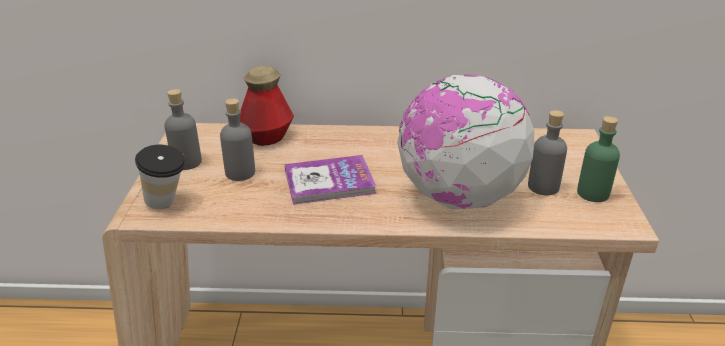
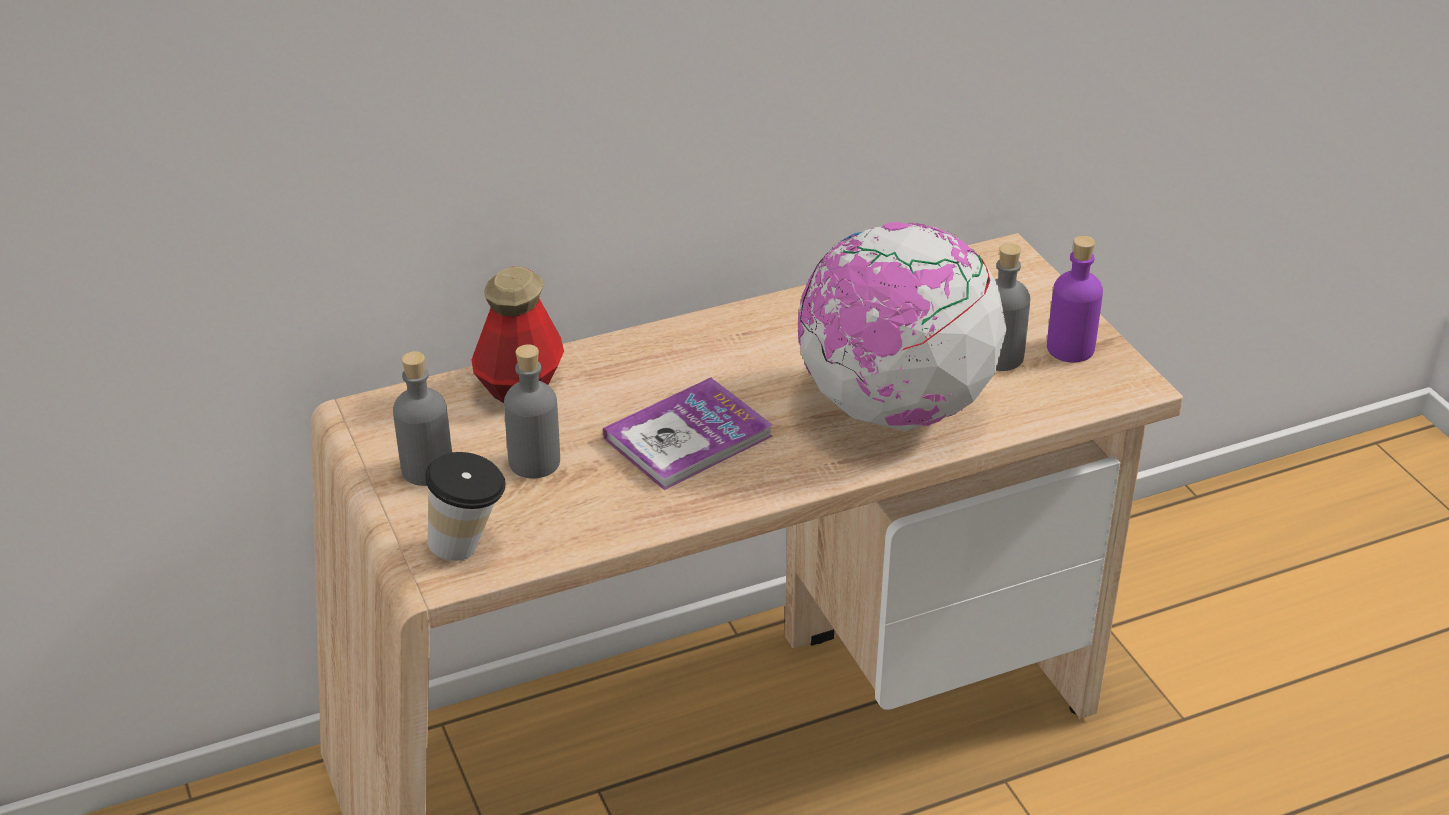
camera: 25 degrees left, 5 degrees up
(592, 193) = (1070, 348): green bottle -> purple bottle

